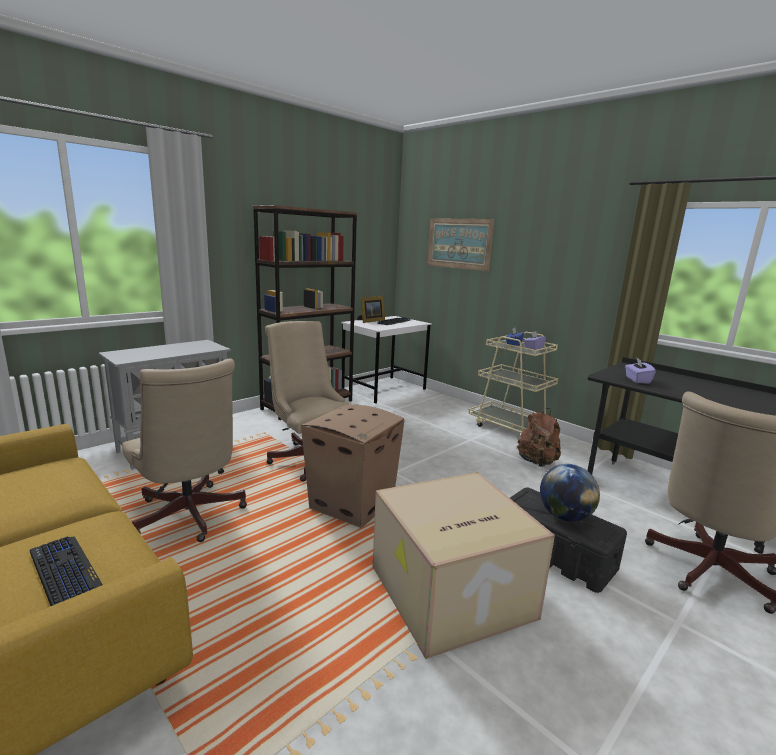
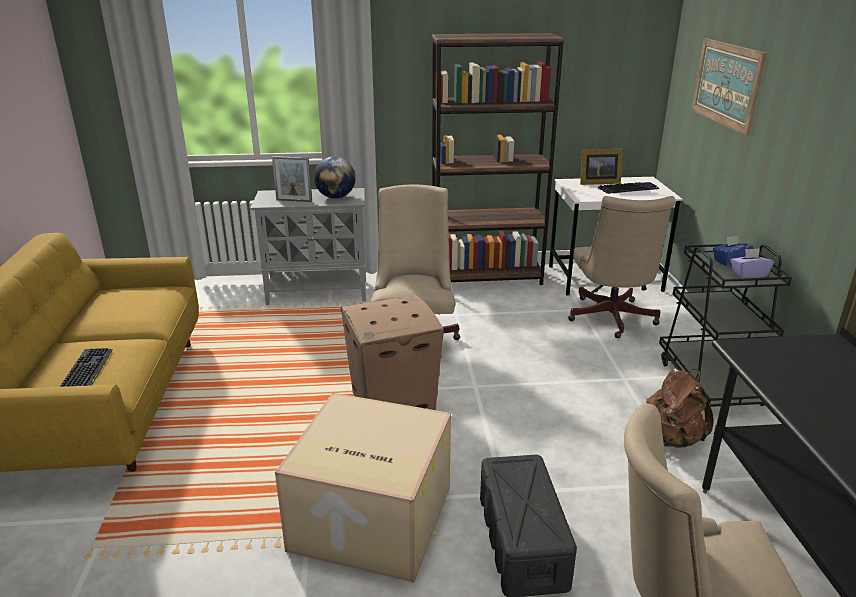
camera: 40 degrees right, 10 degrees up
(155, 354) = (294, 200): none -> picture frame
(189, 518) = (260, 363): beige office chair -> beige office chair (611, 319)
(511, 428) = (709, 382): beige cart -> black cart
(564, 516) = (525, 501): globe -> globe (336, 197)
(637, 380) = (777, 369): purple tissue box -> none

